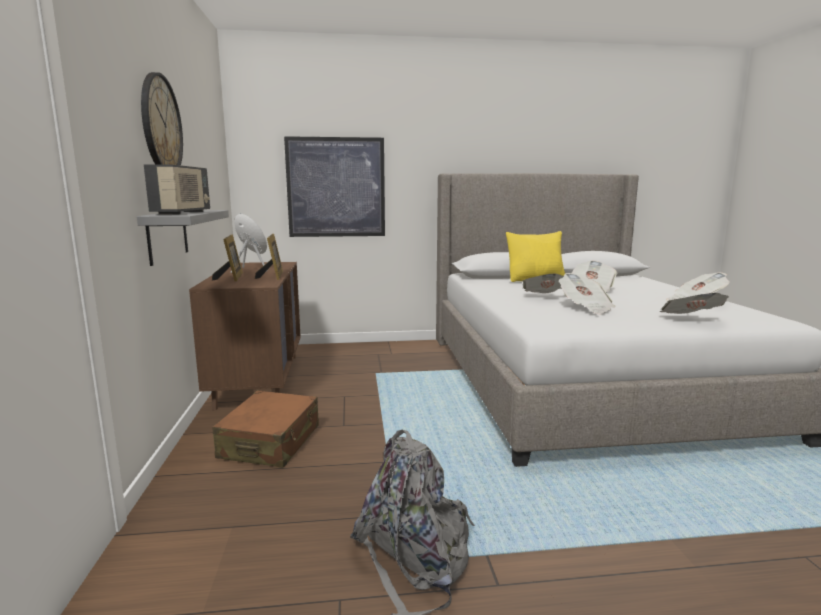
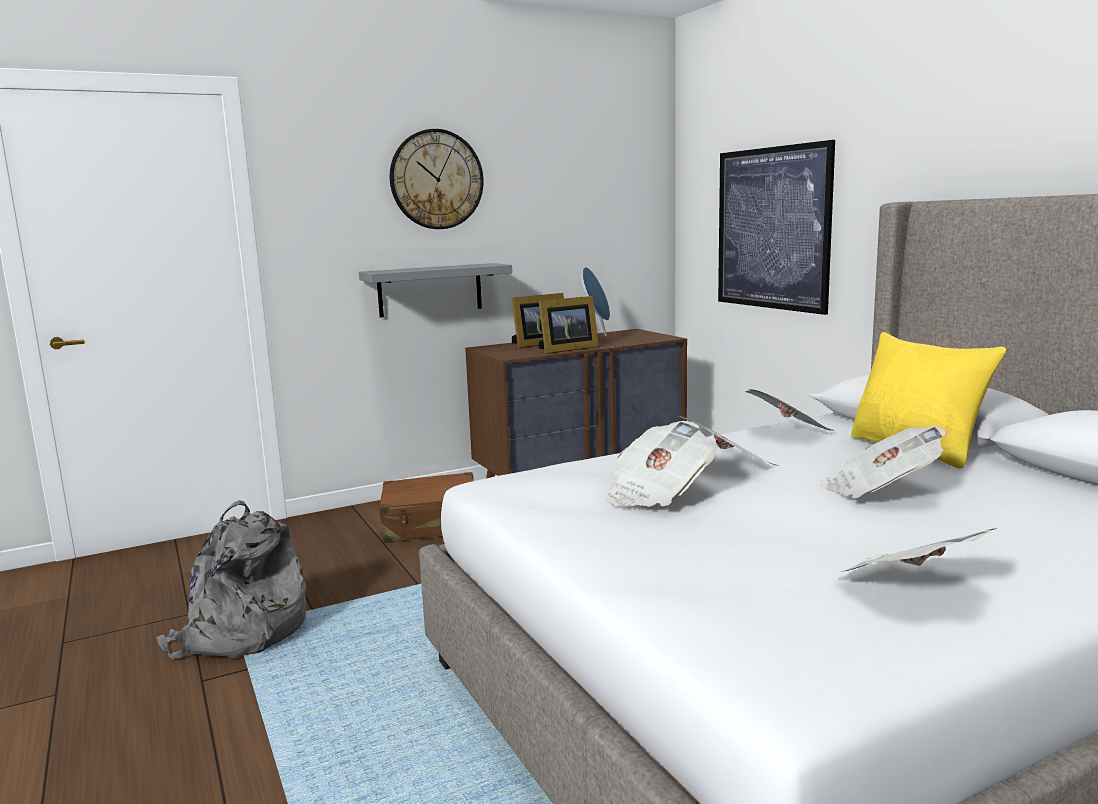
camera: 70 degrees right, 0 degrees up
(183, 213) = (417, 269): radio -> none
(690, 320) = (666, 576): newspaper -> newspaper (789, 433)

